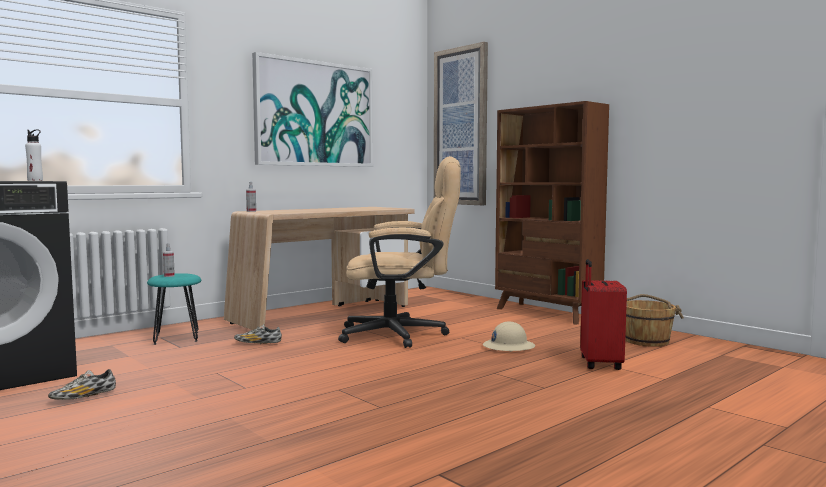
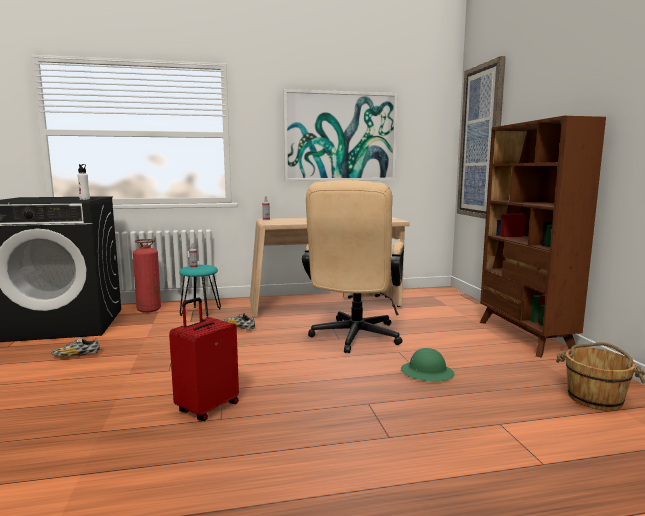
camera: 30 degrees right, 5 degrees up
(92, 345) = (149, 310): none -> fire extinguisher
(403, 335) = (354, 339): beige office chair -> beige office chair turned 75 degrees clockwise
(508, 347) = (427, 372): beige hard hat -> green hard hat
(599, 364) = (491, 419): red suitcase -> red suitcase (207, 407)

